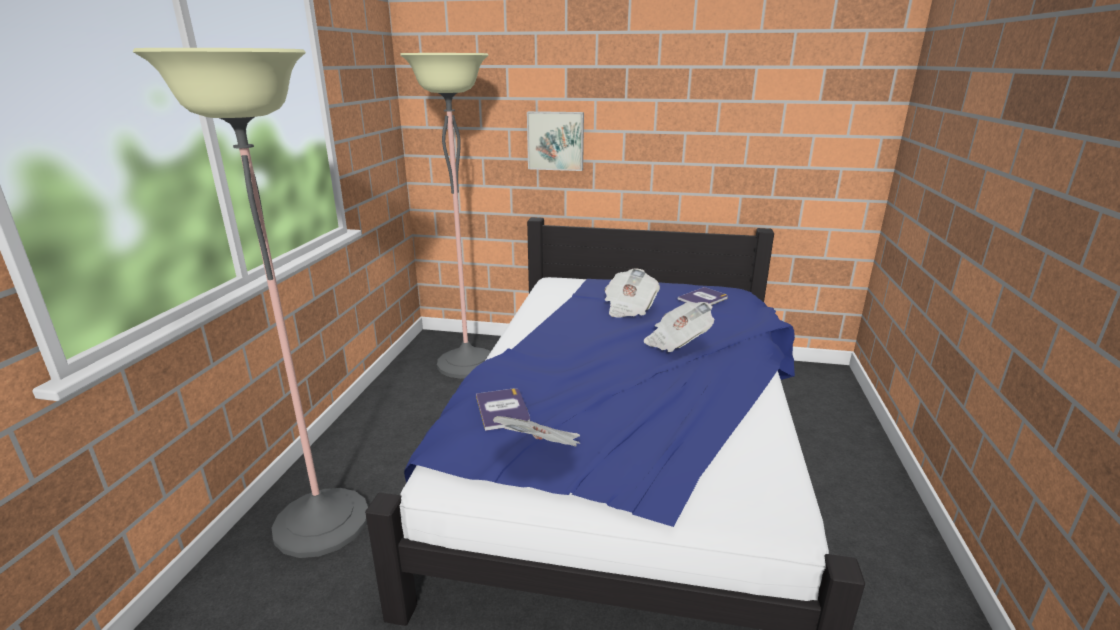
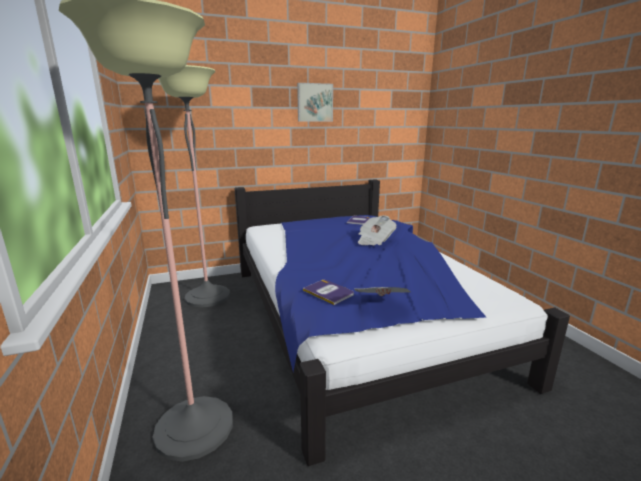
camera: 30 degrees left, 5 degrees down
(556, 140) = (247, 135): picture -> picture (314, 102)
(629, 308) = (326, 231): newspaper -> none

